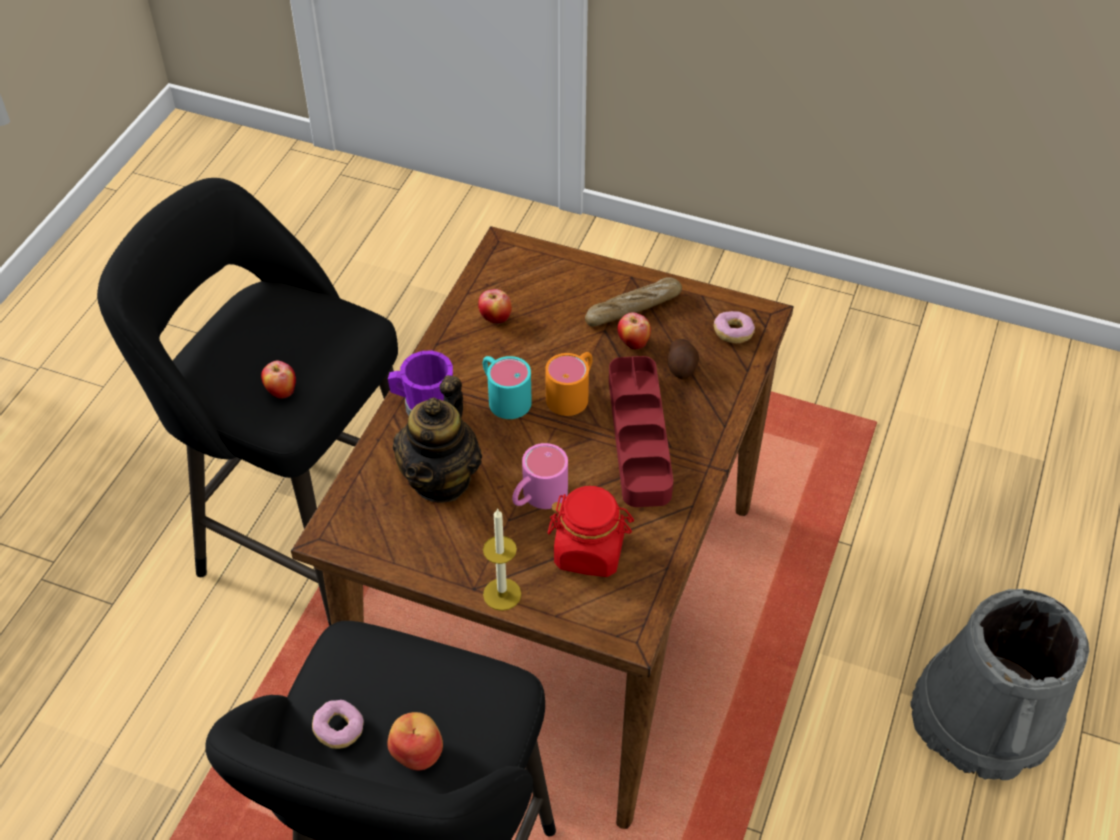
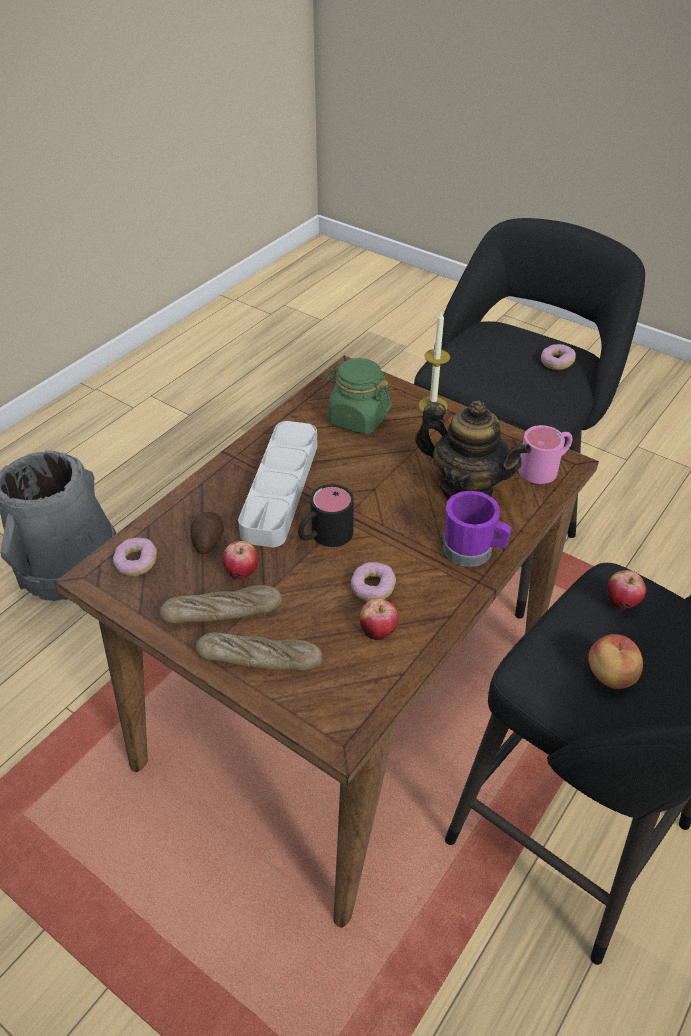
camera: 165 degrees left, 5 degrees down
(417, 752) = (505, 346): apple -> apple (609, 676)
(441, 478) = (466, 487): teapot -> teapot turned 90 degrees clockwise
(503, 396) = (392, 546): turquoise mug -> none
(510, 353) = (373, 588): none -> donut
(537, 497) = (386, 459): pink mug -> pink mug (545, 467)
(573, 393) = (324, 536): orange mug -> black mug
(585, 282) = (259, 658): none -> bread
(589, 551) = (358, 418): red jar -> green jar
(639, 436) = (280, 488): red tray -> grey tray

